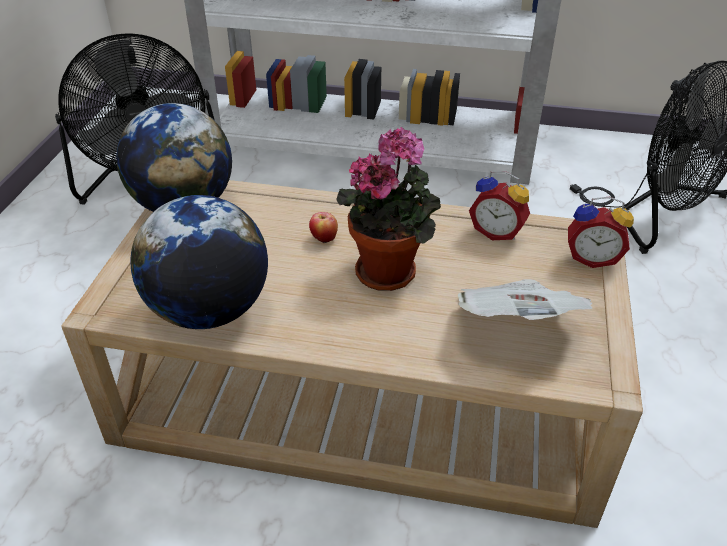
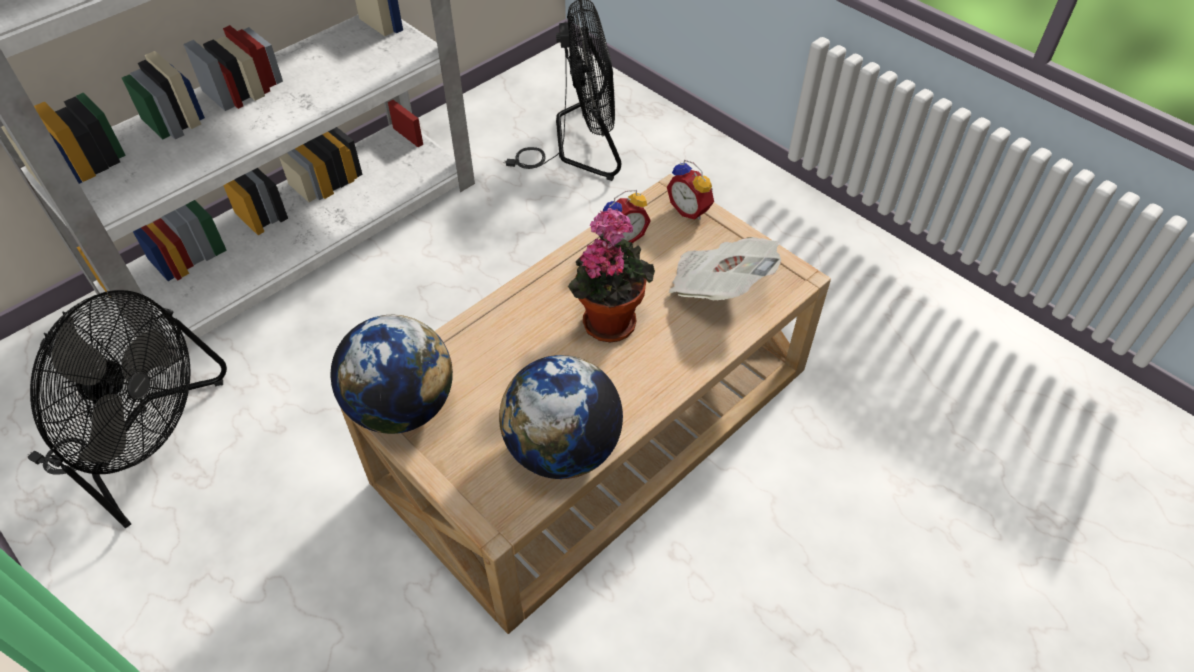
camera: 55 degrees left, 10 degrees up
(324, 239) = (537, 337): apple -> none
(592, 258) = (690, 210): alarm clock -> alarm clock turned 90 degrees clockwise

